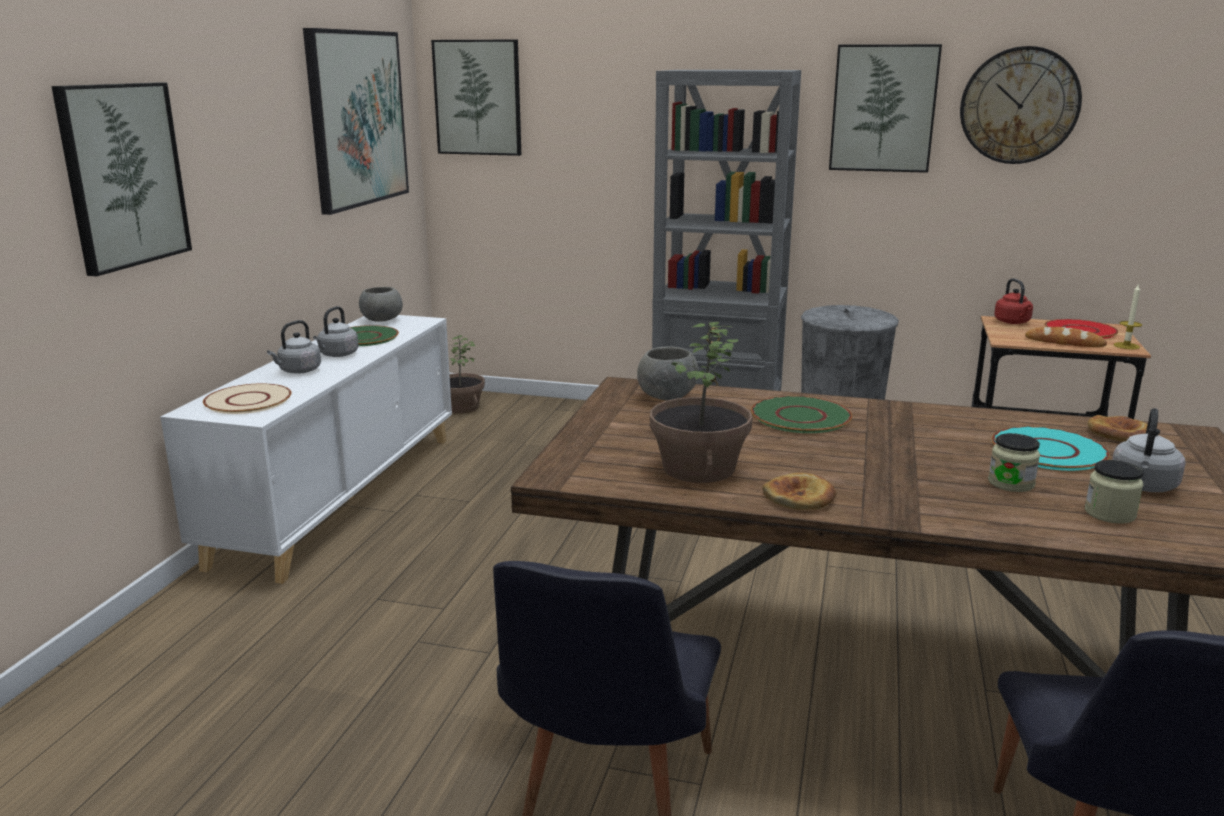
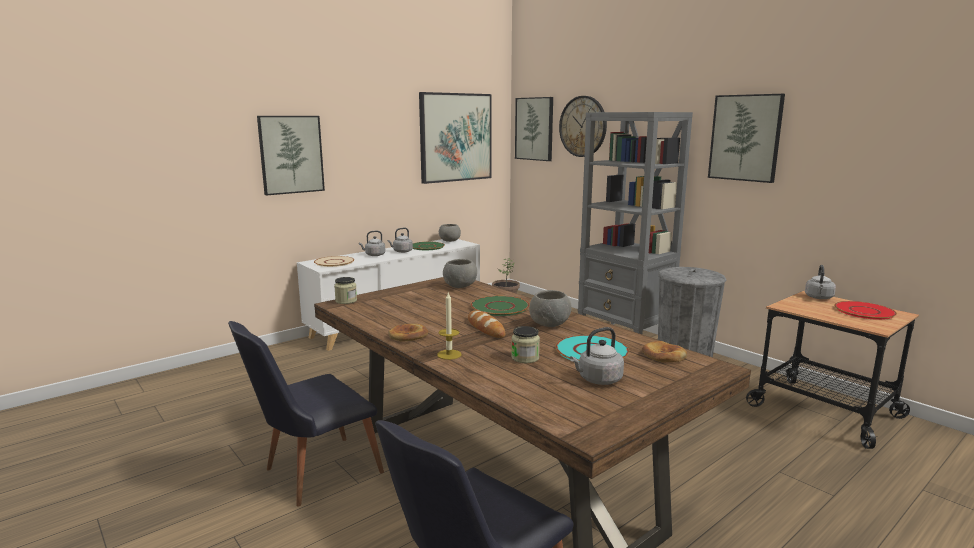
camera: 35 degrees right, 5 degrees down
(697, 468) = (397, 315): potted plant -> none
(920, 426) = (550, 324): none -> grey bowl
(1013, 322) = (819, 298): red kettle -> grey kettle
(1019, 105) = (841, 137): wall clock -> wall clock (583, 126)
(1064, 342) = (829, 315): bread -> bread (485, 328)
(1109, 513) = (539, 384): jar -> jar (346, 301)
(1126, 346) = (880, 326): candle -> candle (449, 354)

